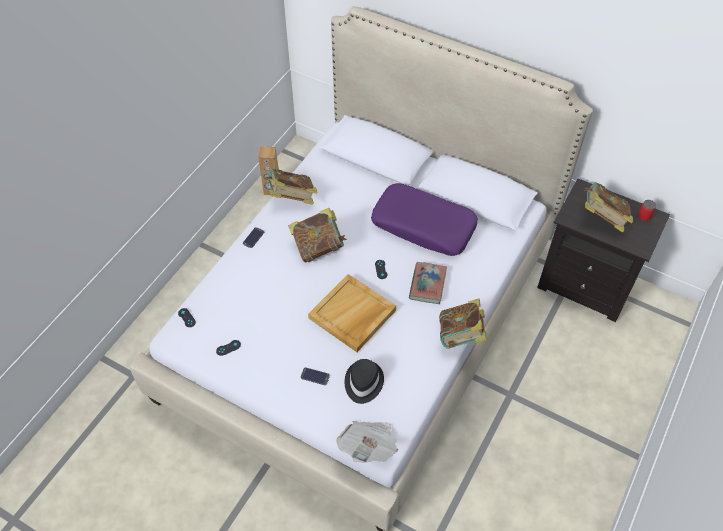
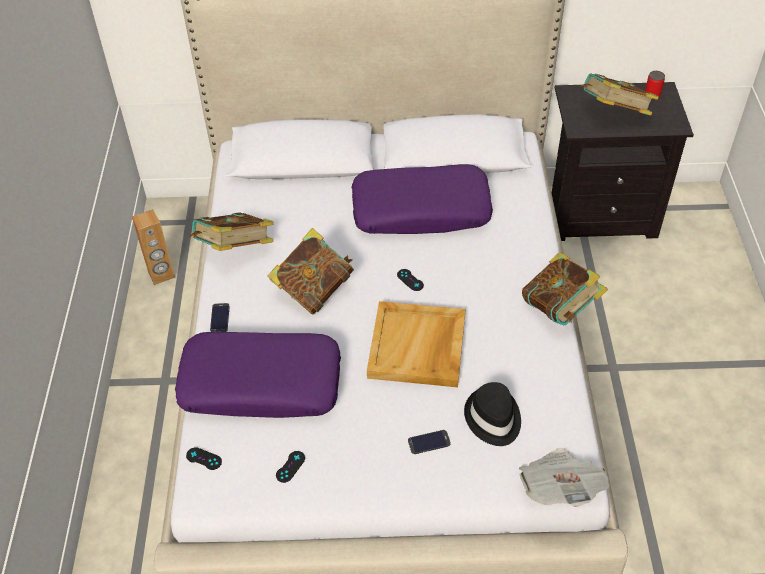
camera: 30 degrees left, 5 degrees down
(247, 290) = (261, 384): none -> purple pillow
(427, 285) = (477, 271): book -> none

